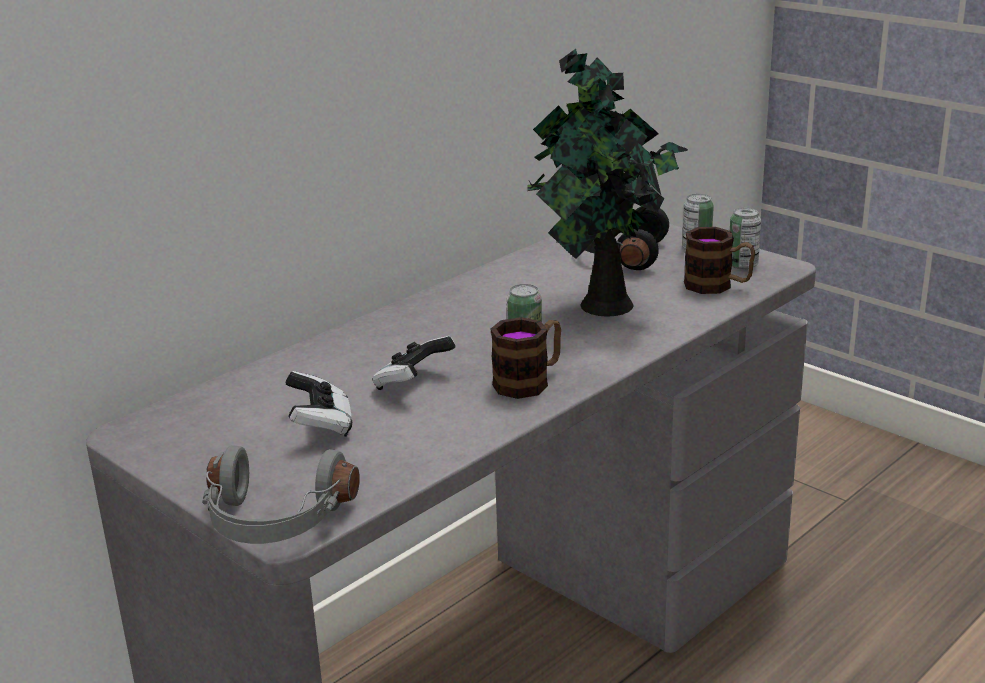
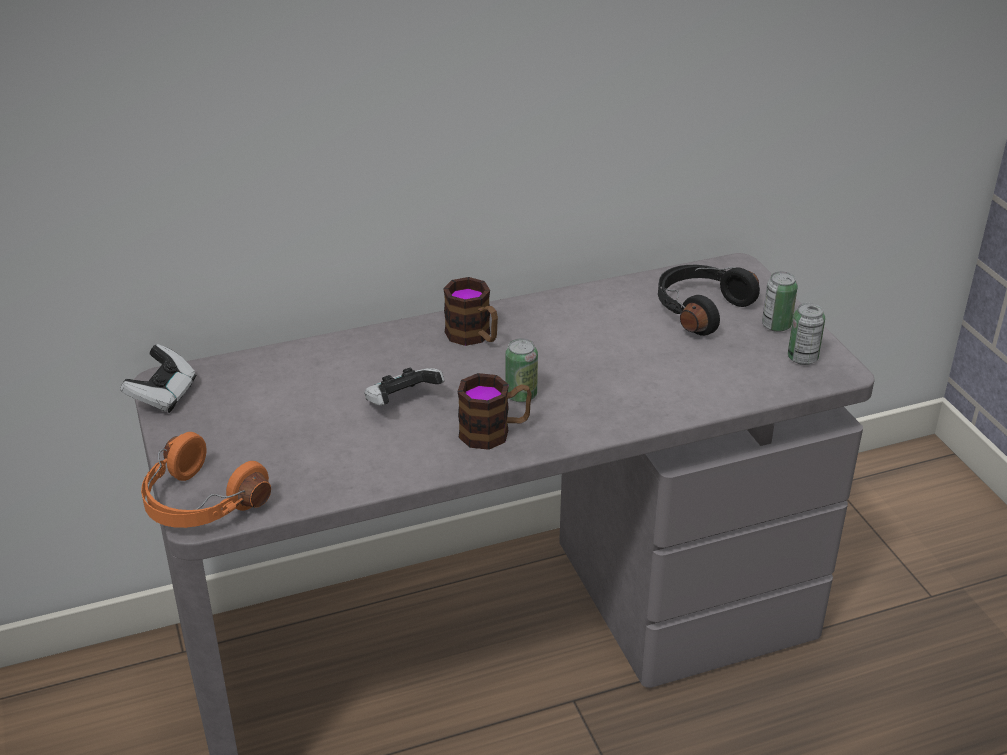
camera: 25 degrees right, 10 degrees up
(275, 521) = (199, 504): grey headphones -> orange headphones
(321, 425) = (300, 422): game controller -> game controller (163, 395)
(602, 306) = (628, 368): potted plant -> none
(717, 286) = (754, 376): mug -> mug (474, 337)

